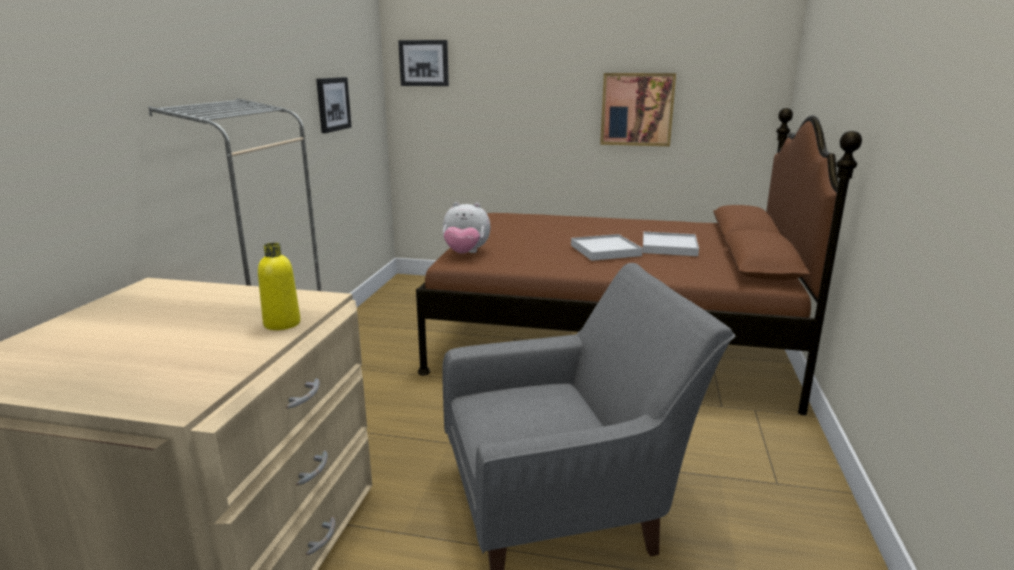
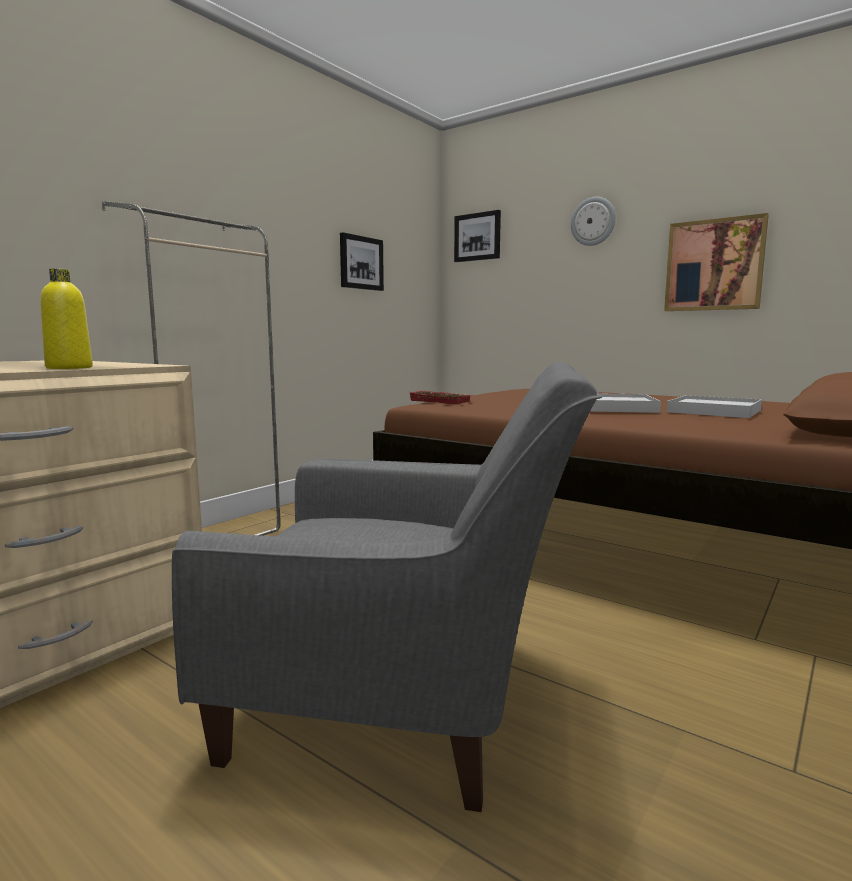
camera: 25 degrees right, 10 degrees down
(465, 253) = (442, 401): plush toy -> red tray
(537, 62) = (593, 221): none -> wall clock

